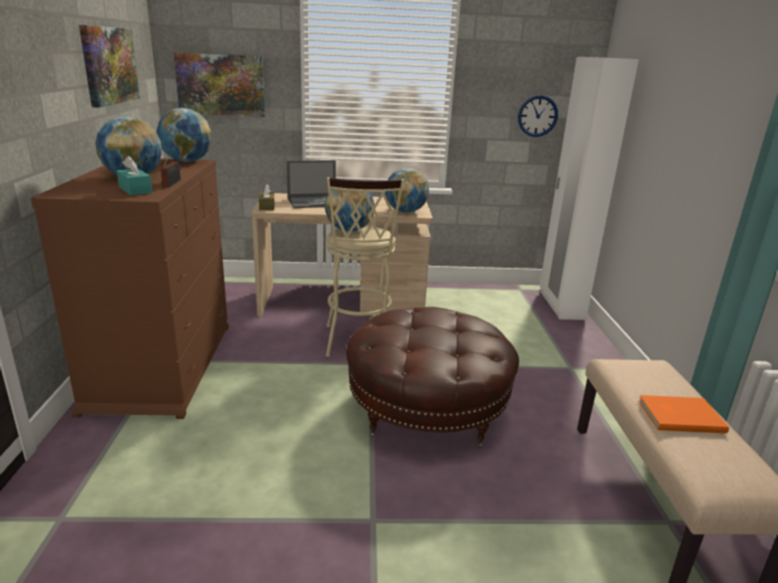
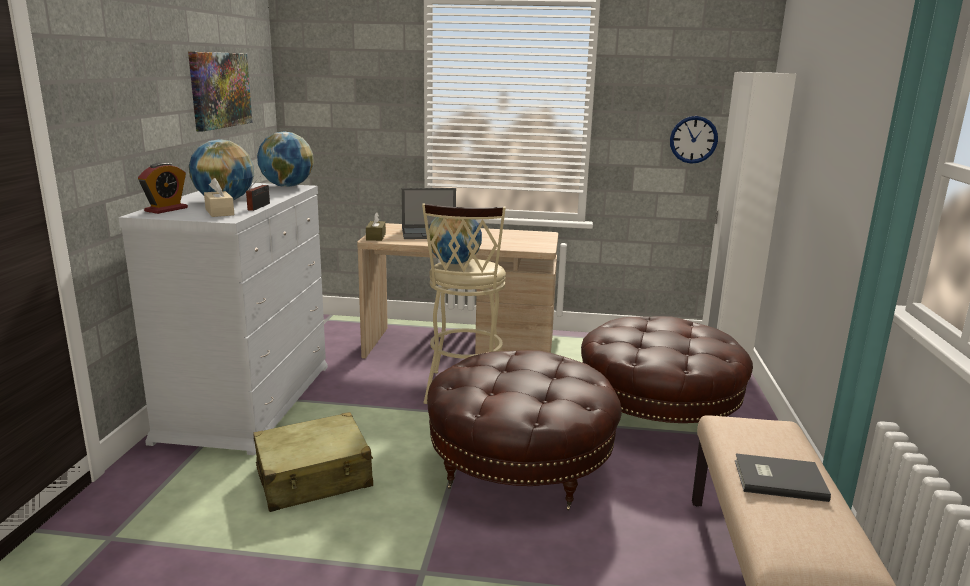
camera: 10 degrees right, 5 degrees down
(78, 188) = (166, 209): none -> alarm clock
(135, 190) = (219, 212): turquoise tissue box -> beige tissue box
(162, 365) = (248, 401): brown dresser -> white dresser
(221, 85) = (340, 108): picture -> none
(247, 436) = (314, 477): none -> beige suitcase
(405, 211) = (527, 245): globe -> none
(524, 352) = (657, 413): none -> brown ottoman
(678, 415) = (777, 479): orange book -> grey book

